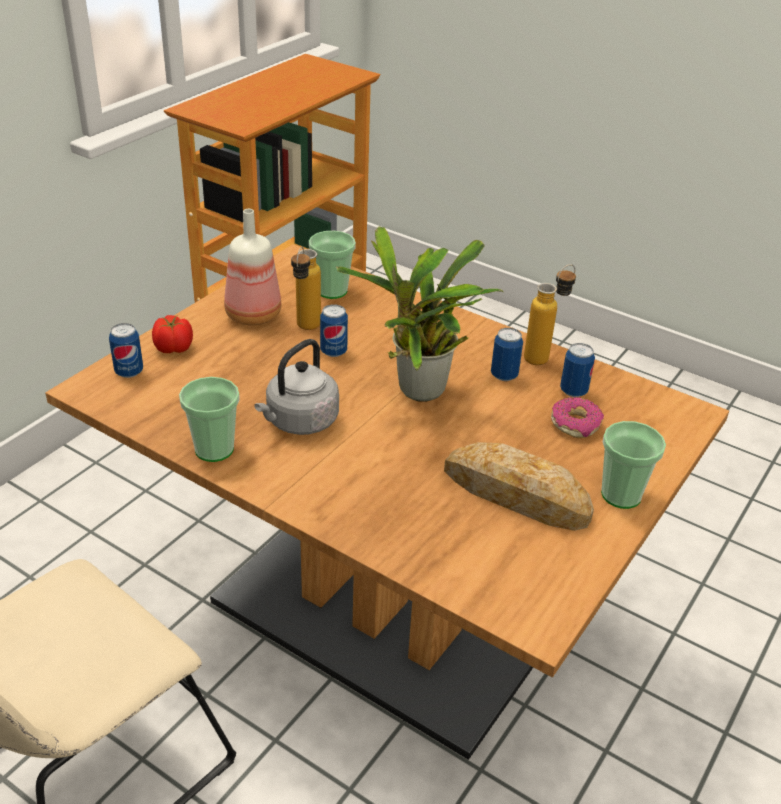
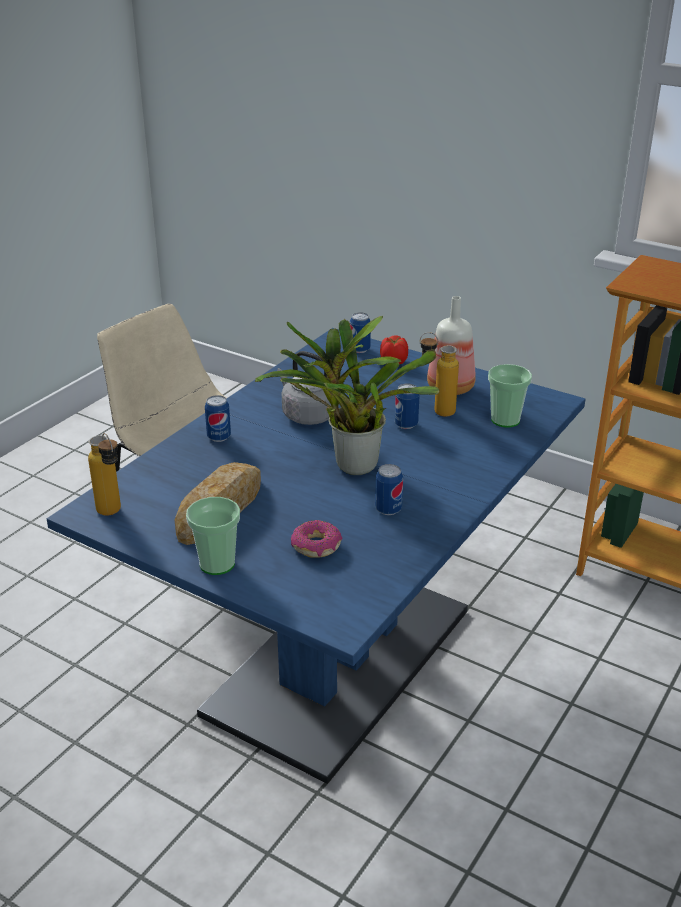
camera: 90 degrees right, 5 degrees down
(214, 449) = (273, 386): cup -> none
(380, 621) = (340, 661): brown dining table -> blue dining table
(544, 356) = (427, 534): bottle -> bottle (113, 514)
(573, 391) = (369, 549): can -> can (219, 437)

